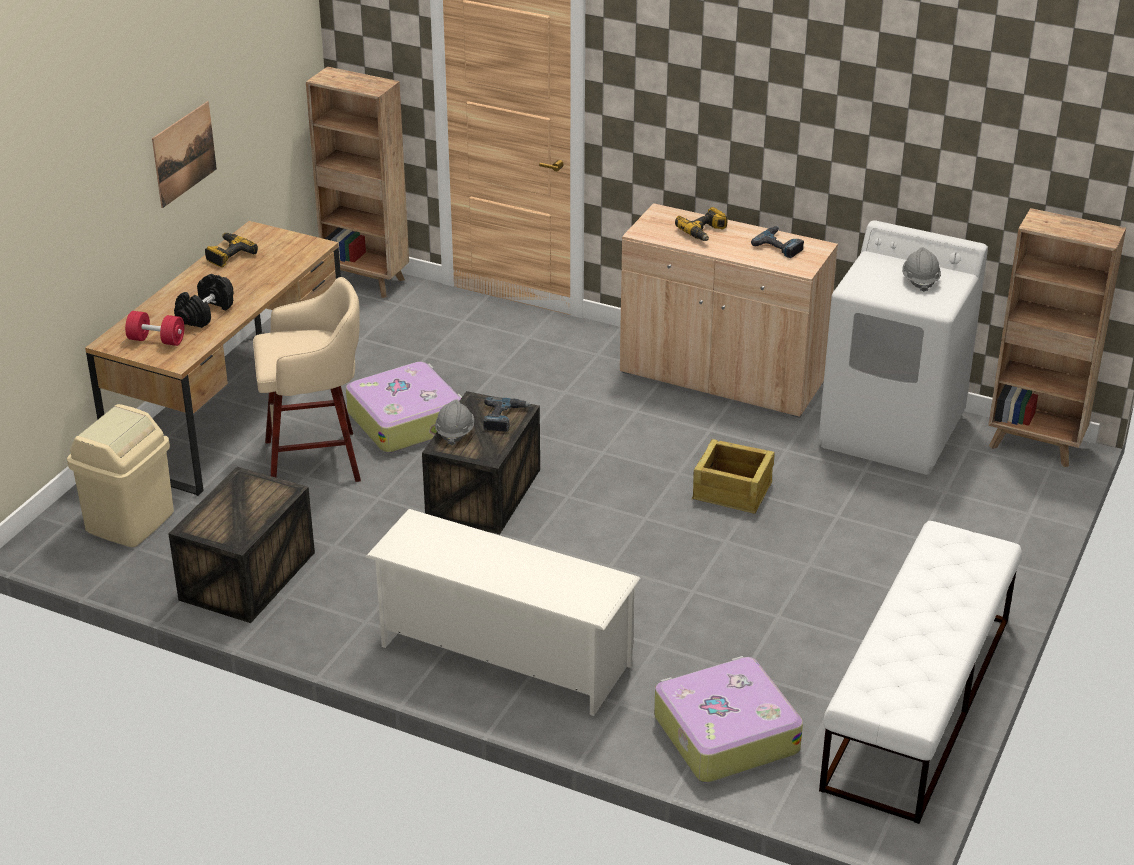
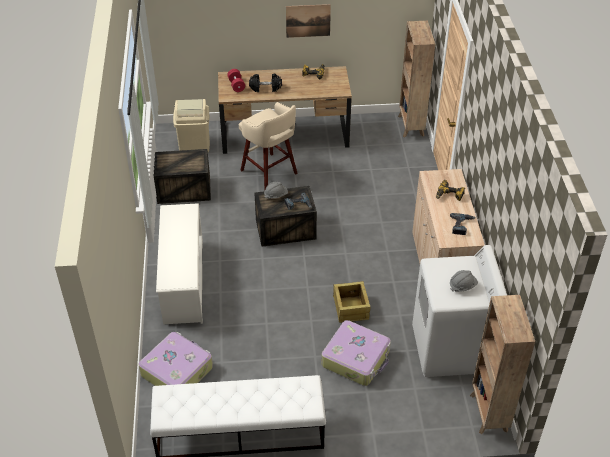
camera: 60 degrees right, 10 degrees up
(406, 420) = (318, 184): suitcase -> suitcase (356, 358)

